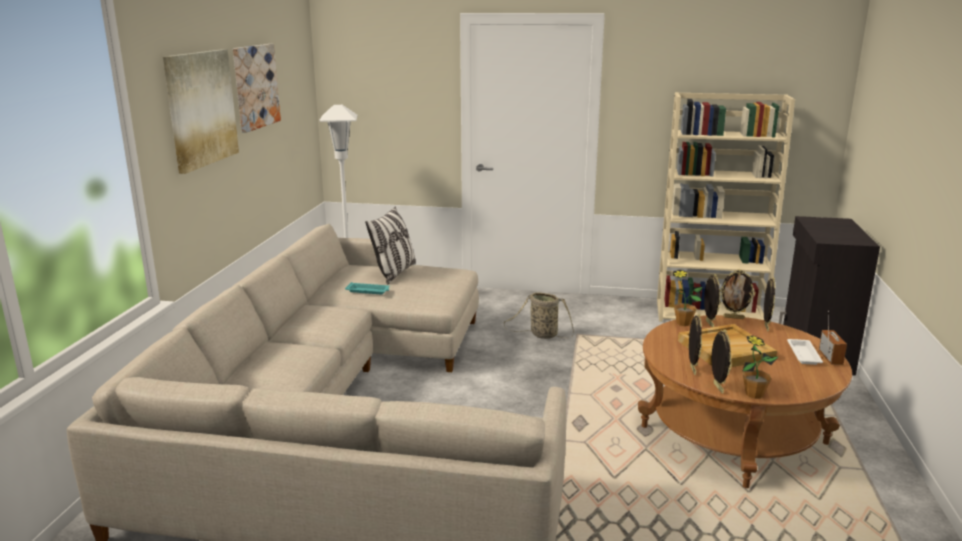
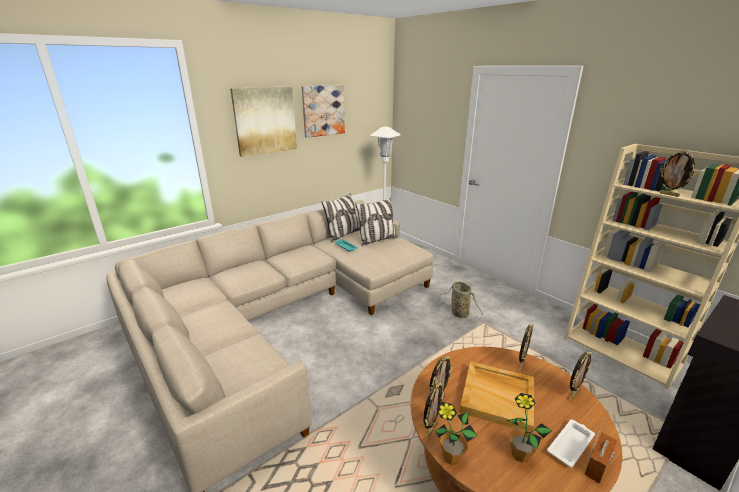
camera: 40 degrees right, 5 degrees up
(335, 280) = (343, 235): none -> pillow
(683, 323) = (499, 354): potted plant -> potted plant (520, 455)
(733, 317) = (555, 370): picture frame -> picture frame (669, 194)

